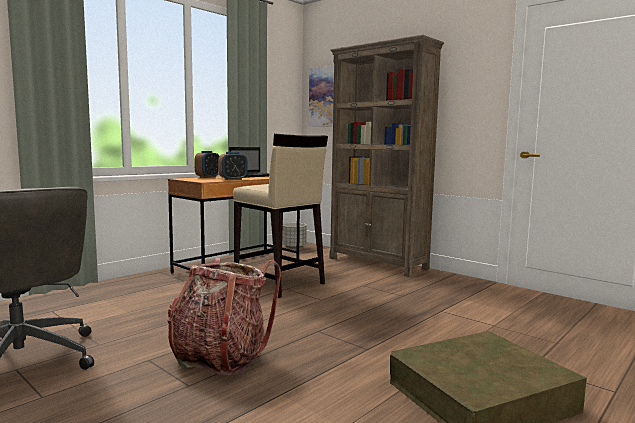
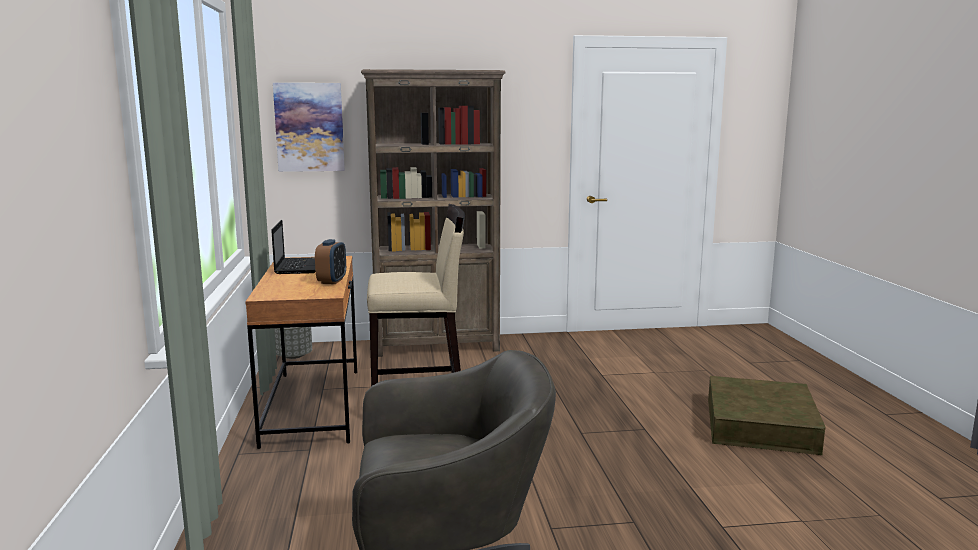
camera: 50 degrees left, 5 degrees up
(208, 177) = (272, 284): alarm clock -> none
(221, 357) = (588, 491): backpack -> none

